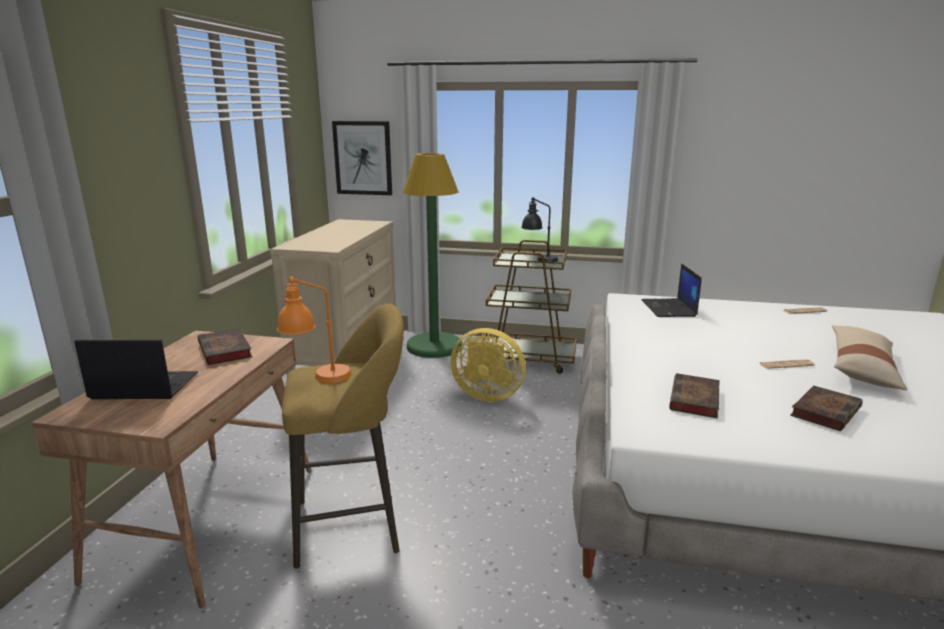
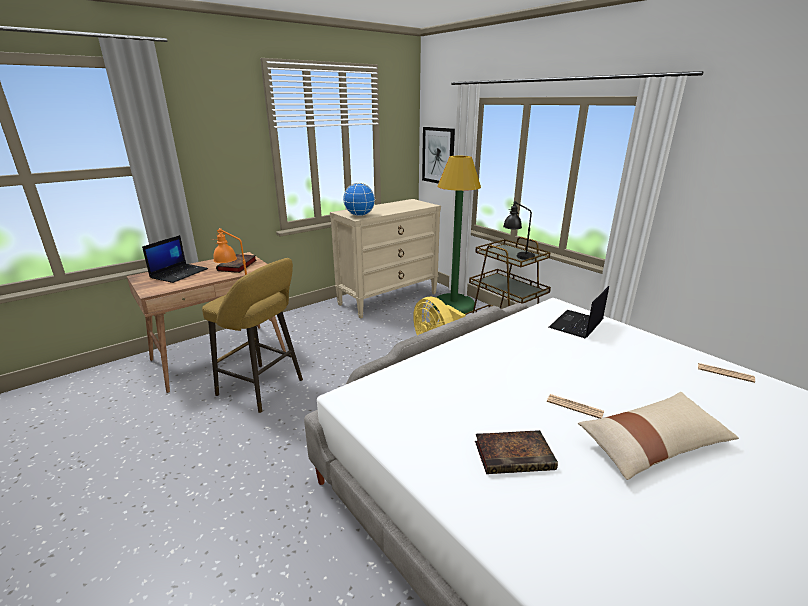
camera: 40 degrees right, 5 degrees up
(143, 387) = (179, 273): laptop -> laptop turned 75 degrees clockwise
(325, 246) = (359, 215): none -> globe
(695, 400) = (430, 396): book -> none

